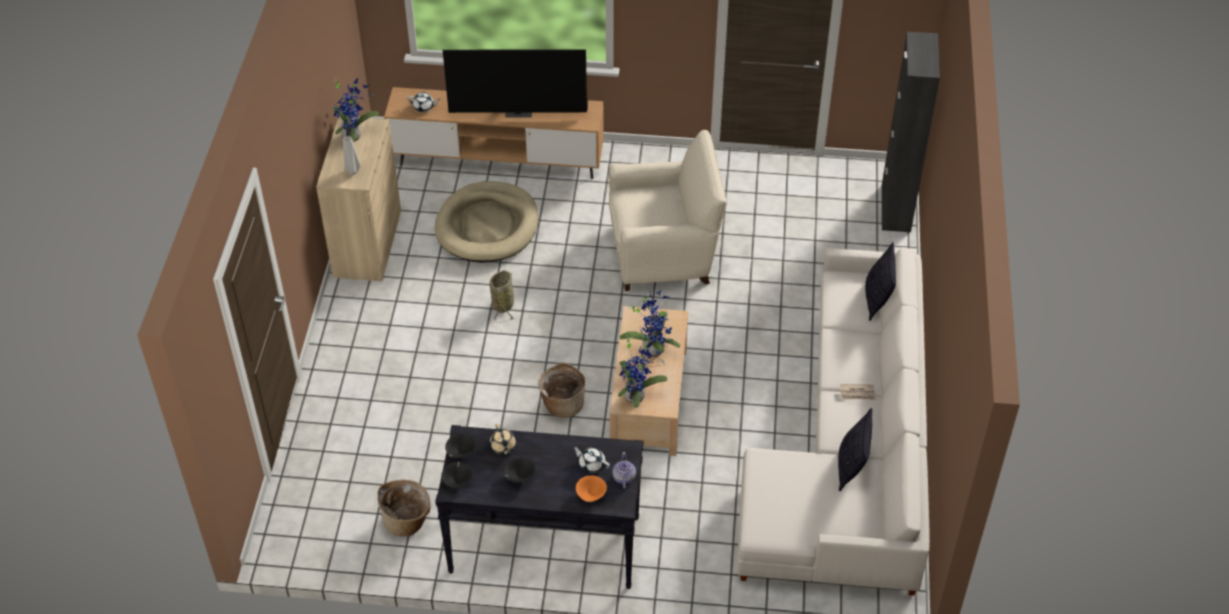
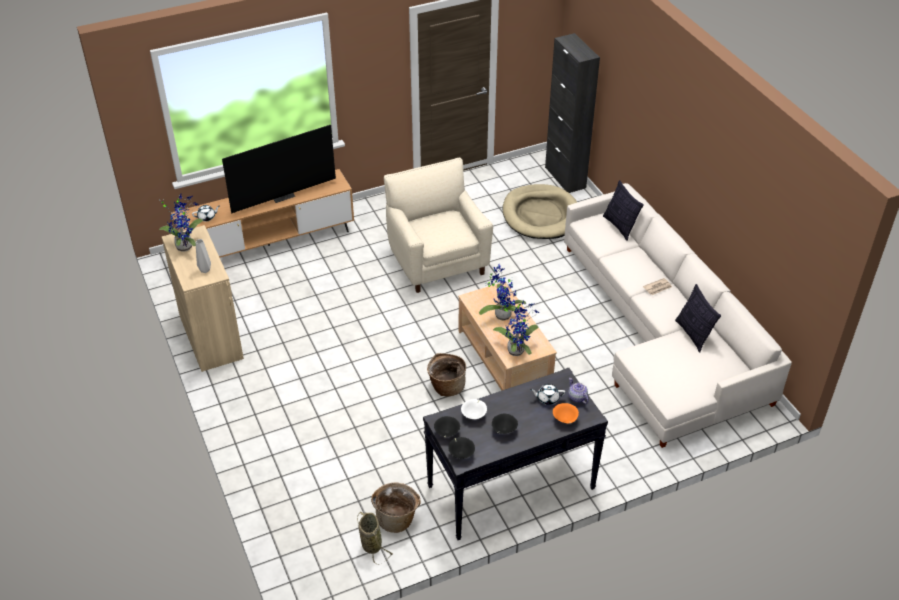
camera: 30 degrees left, 5 degrees down
(487, 226) = (295, 290): beige dog bed -> beige dog bed (541, 215)
(503, 304) = (349, 337): basket -> basket (371, 543)
(503, 446) = (474, 414): beige teapot -> white bowl
(664, 254) = (437, 261): beige armchair -> beige armchair turned 75 degrees counterclockwise

